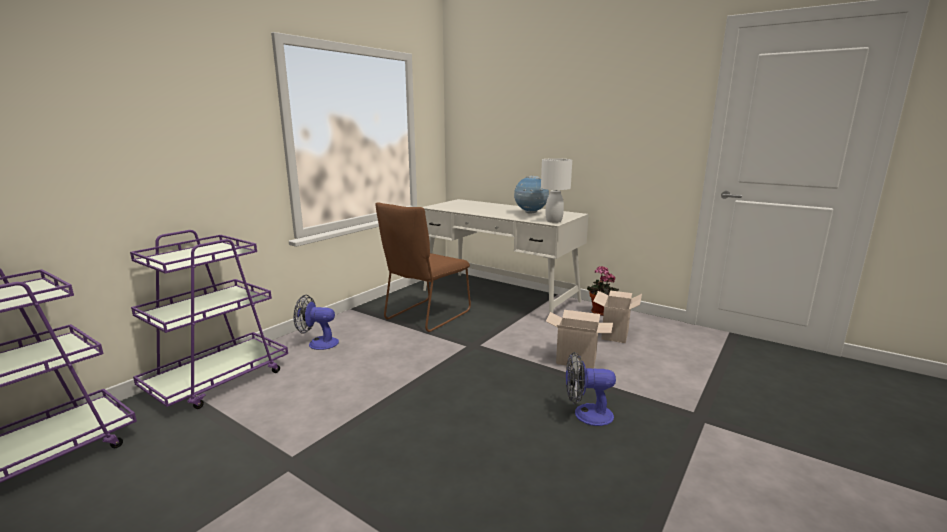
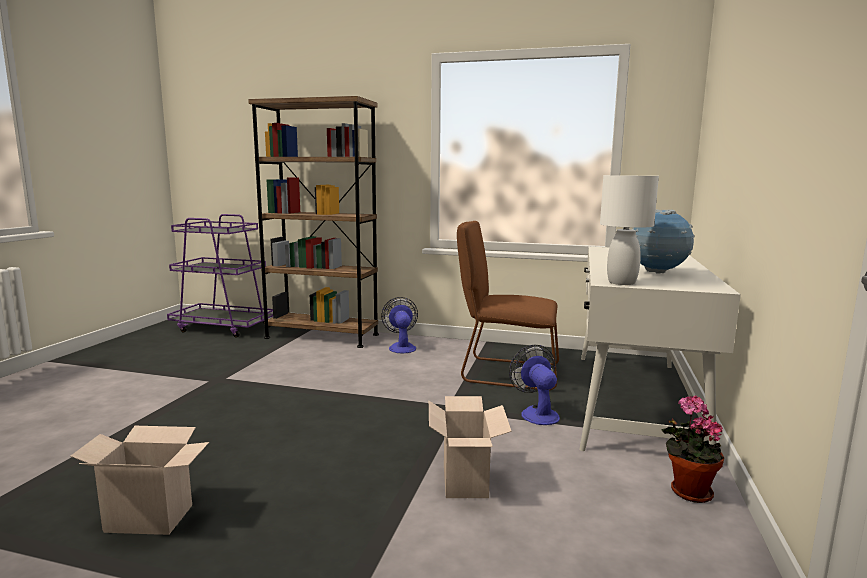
camera: 70 degrees right, 5 degrees down
(219, 380) = (322, 336): purple cart -> brown bookcase
(586, 414) = (314, 500): fan -> fan (536, 413)
(614, 334) = (603, 512): cardboard box -> cardboard box (152, 517)

